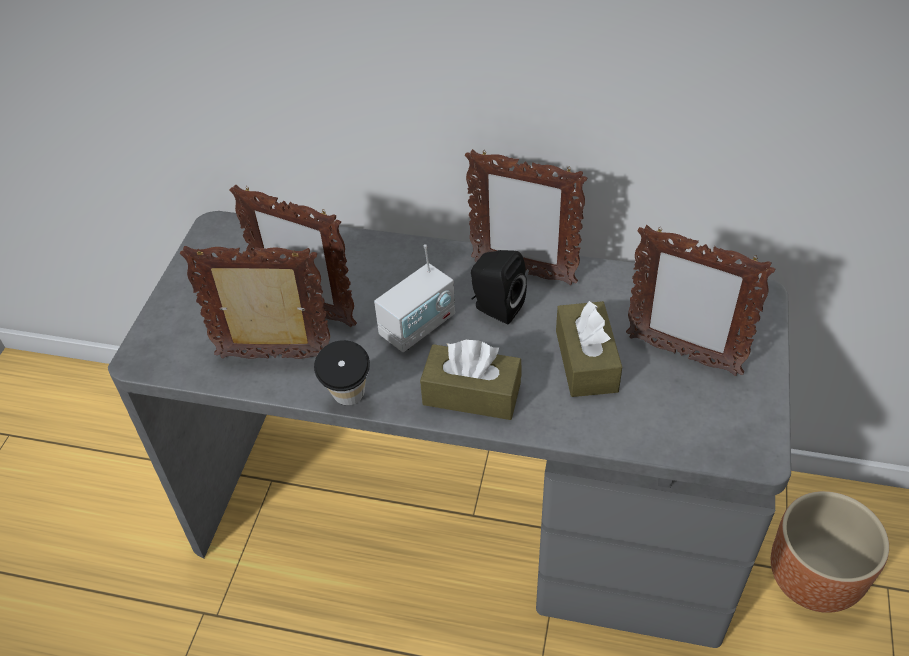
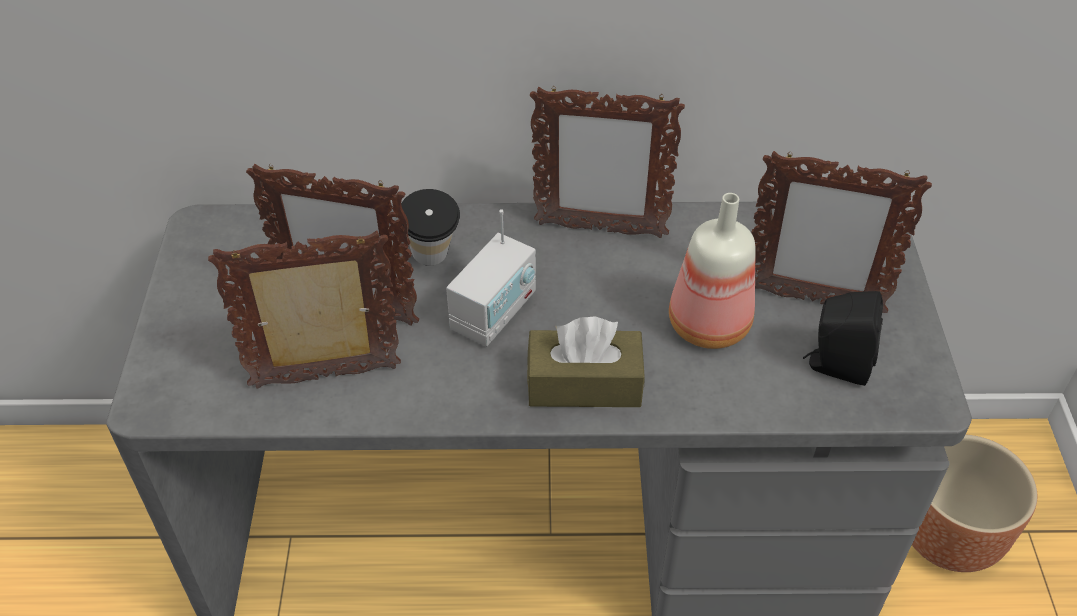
camera: 15 degrees left, 0 degrees up
(349, 402) = (437, 417): cup -> cup (433, 262)
(495, 308) = (580, 277): black speaker -> black speaker (835, 365)
(586, 361) = (706, 324): brown tissue box -> bottle

